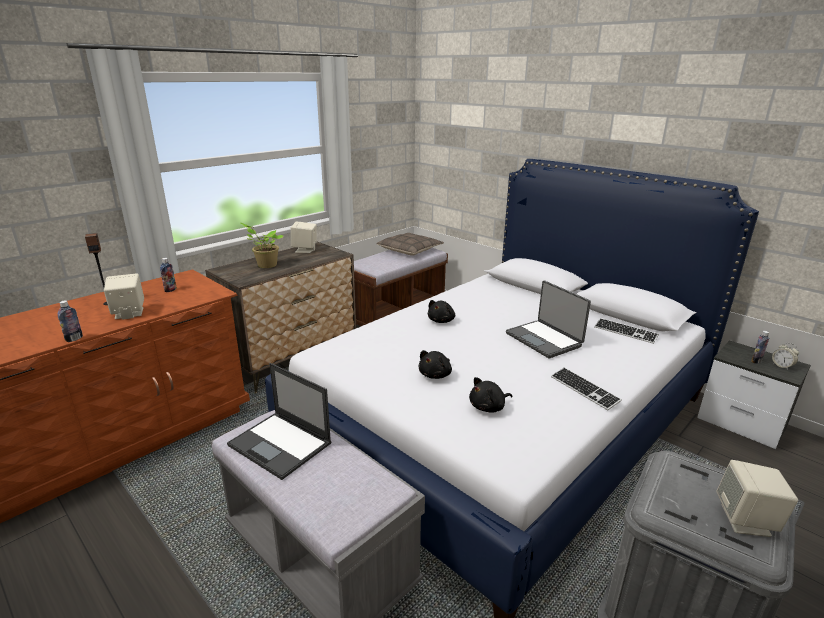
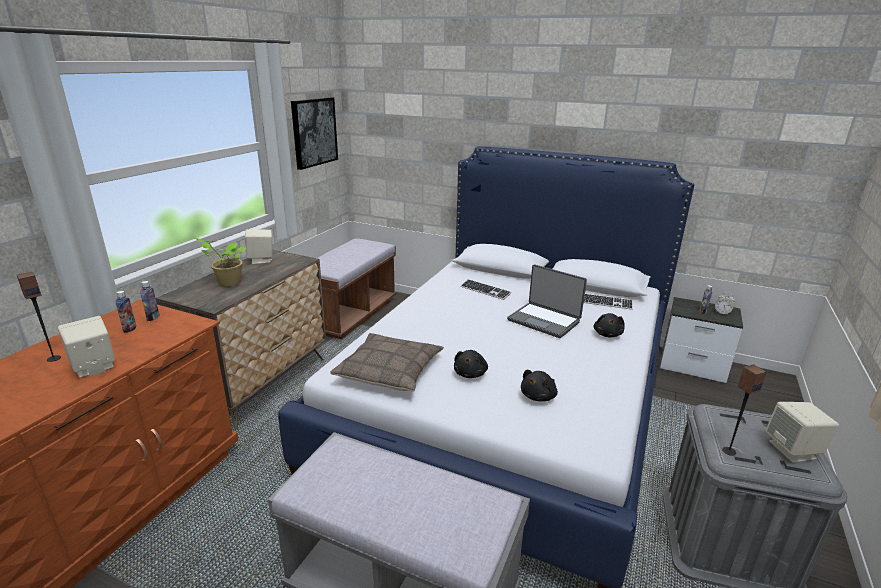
camera: 20 degrees left, 0 degrees up
(74, 339) = (39, 413): bottle -> bottle (153, 318)
(281, 444) = (358, 483): laptop -> none
(381, 139) = (314, 132): none -> picture
(410, 250) = (357, 246): pillow -> pillow (389, 370)
(441, 320) = (440, 317): black plush toy -> black plush toy (607, 334)
(584, 389) = (607, 362): keyboard -> keyboard (485, 291)
(662, 502) = (728, 451): none -> speaker

